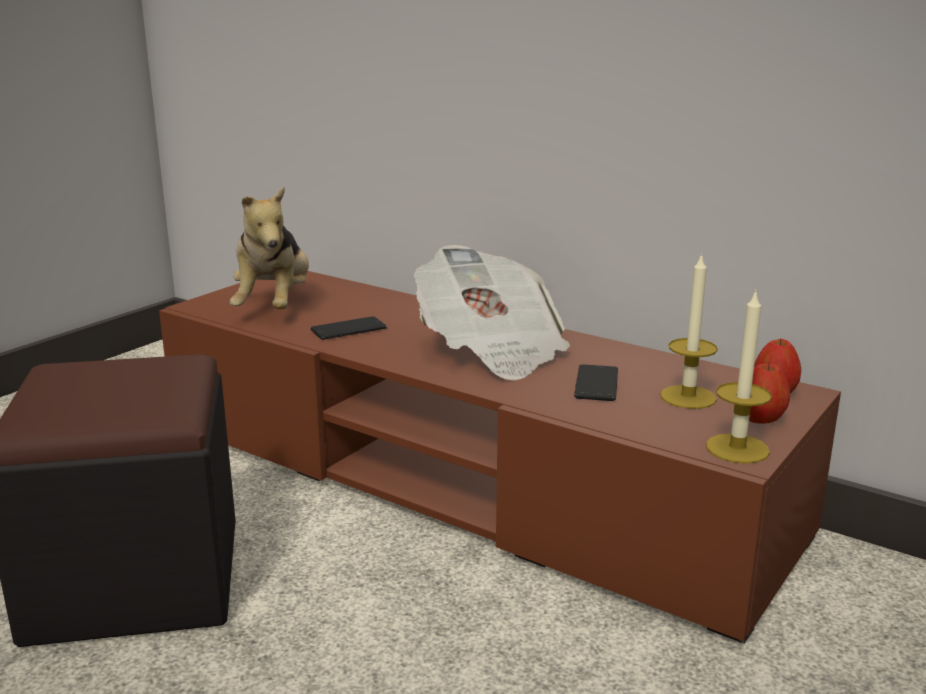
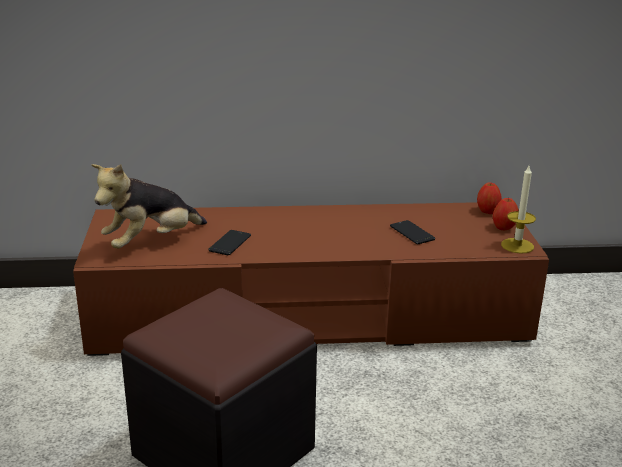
camera: 40 degrees left, 5 degrees up
(275, 306) = (151, 242): plush toy -> plush toy turned 90 degrees clockwise
(491, 350) = (331, 230): newspaper -> none
(688, 397) = (459, 226): candle -> none

